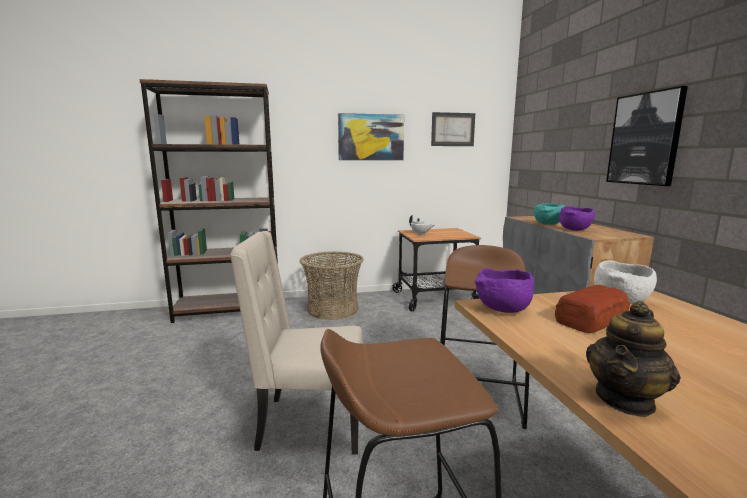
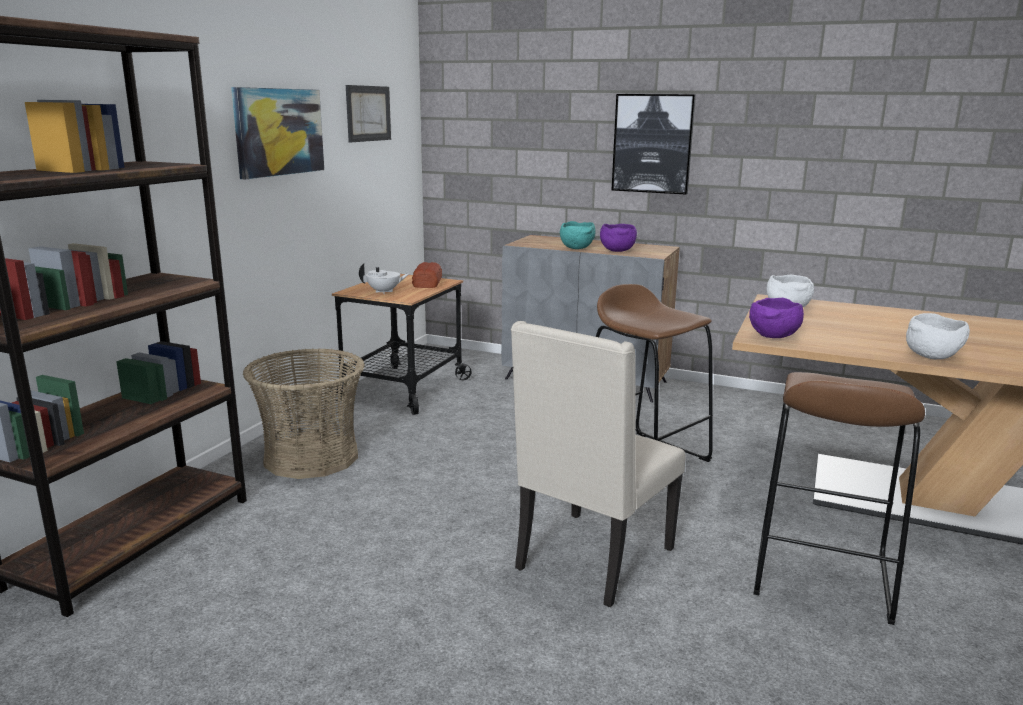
camera: 55 degrees left, 5 degrees up
(592, 319) = (814, 325): bread -> bread (428, 282)
(625, 400) = (932, 357): teapot -> white bowl

